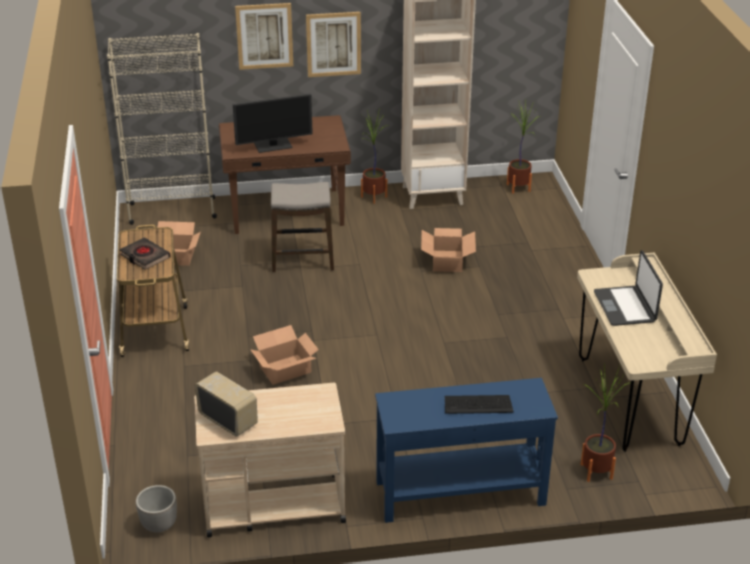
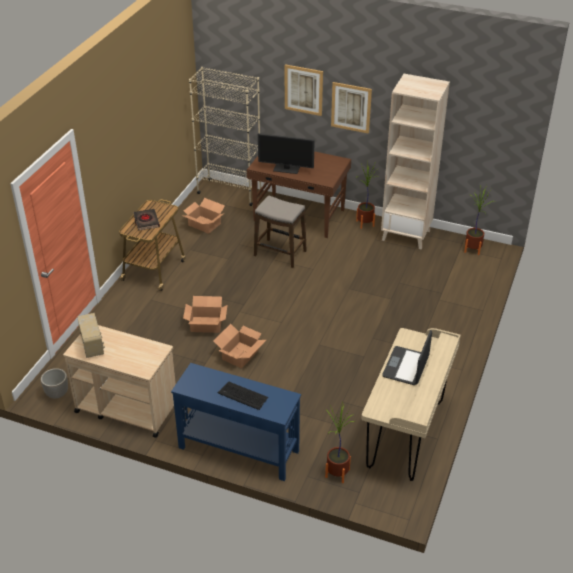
camera: 30 degrees right, 5 degrees up
(446, 261) = (372, 287): cardboard box -> cardboard box (239, 355)

